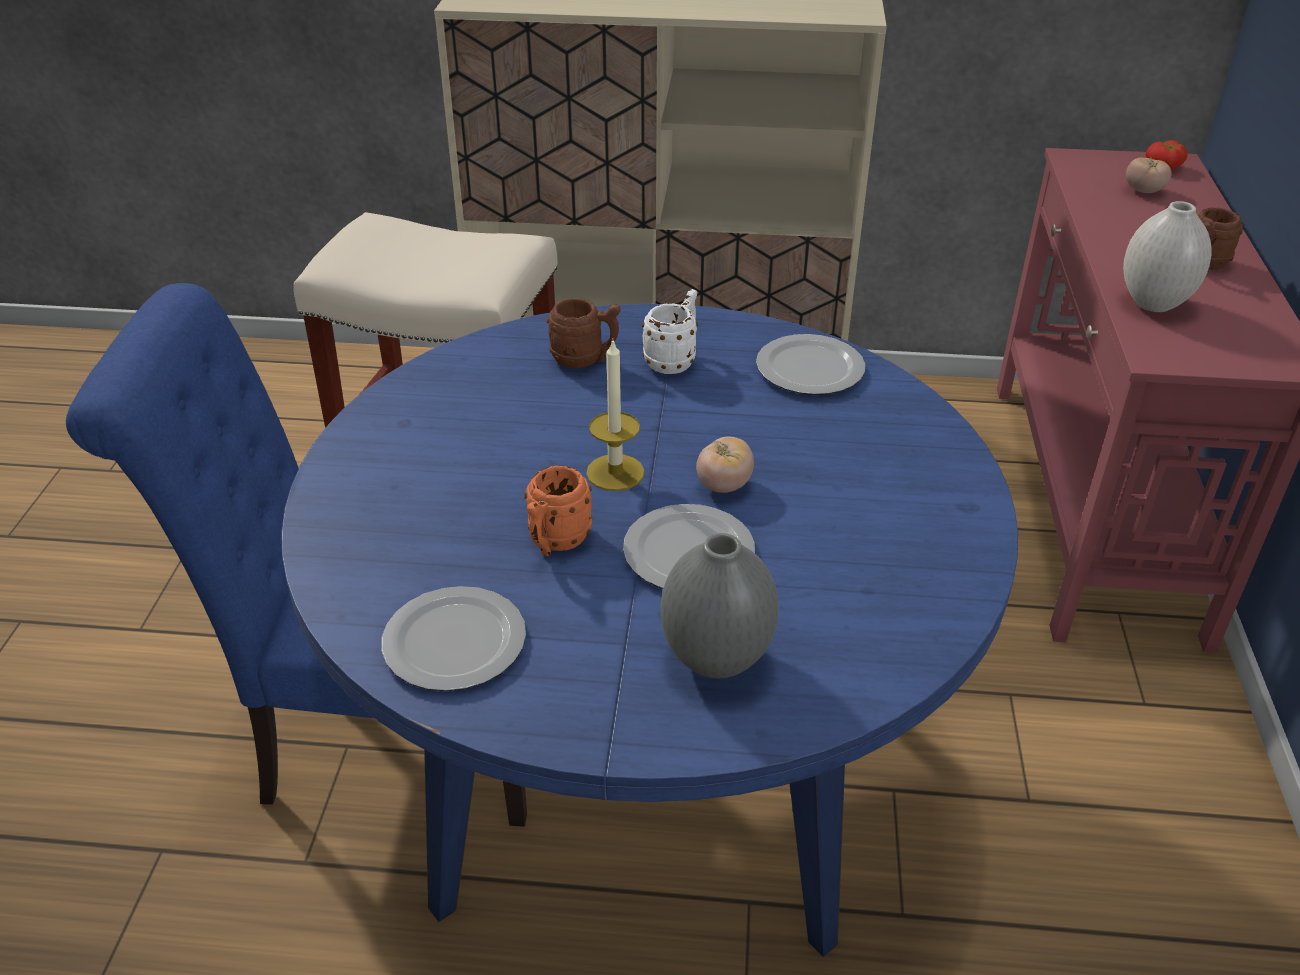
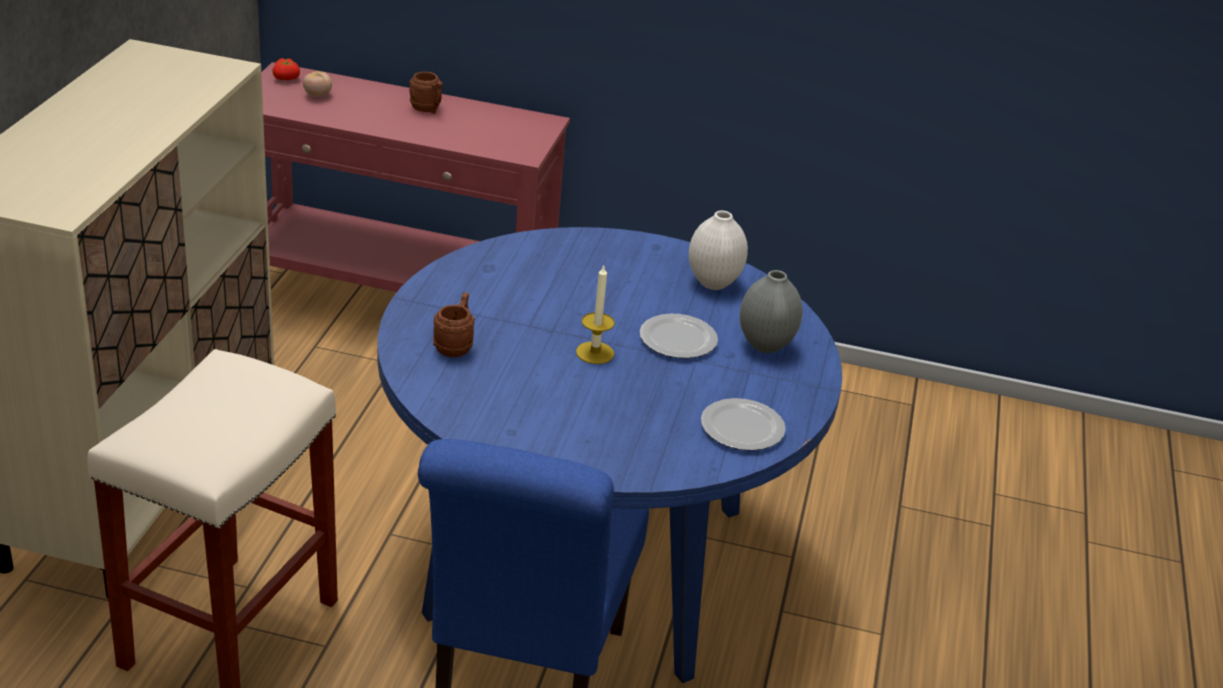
camera: 85 degrees left, 5 degrees down
(555, 542) = (660, 383): orange mug -> none
(674, 360) = (470, 311): white mug -> none
(724, 485) = (617, 317): tomato -> none
(809, 370) = (502, 264): plate -> none
(1152, 304) = (467, 138): white vase -> white vase (713, 284)

